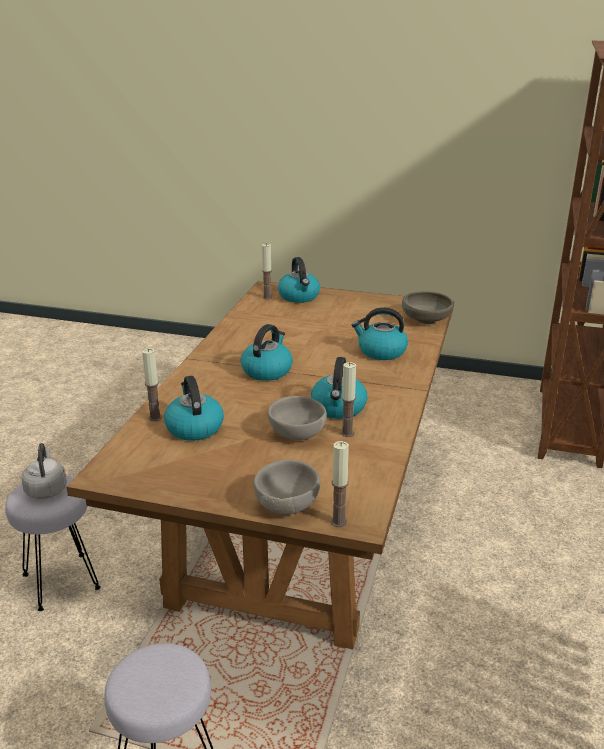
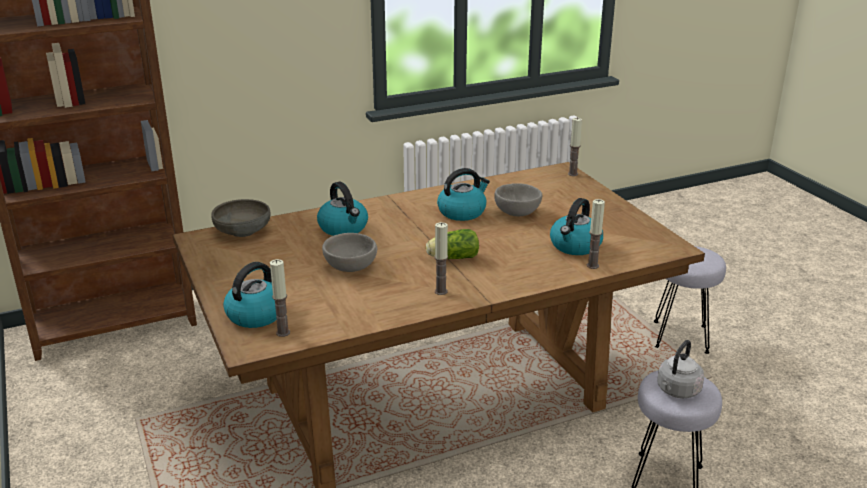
camera: 130 degrees left, 0 degrees up
(267, 370) = (451, 258): kettle -> lettuce
(288, 504) = (584, 189): grey bowl -> grey bowl (349, 266)
(347, 433) = (488, 199): candle -> candle (441, 291)

